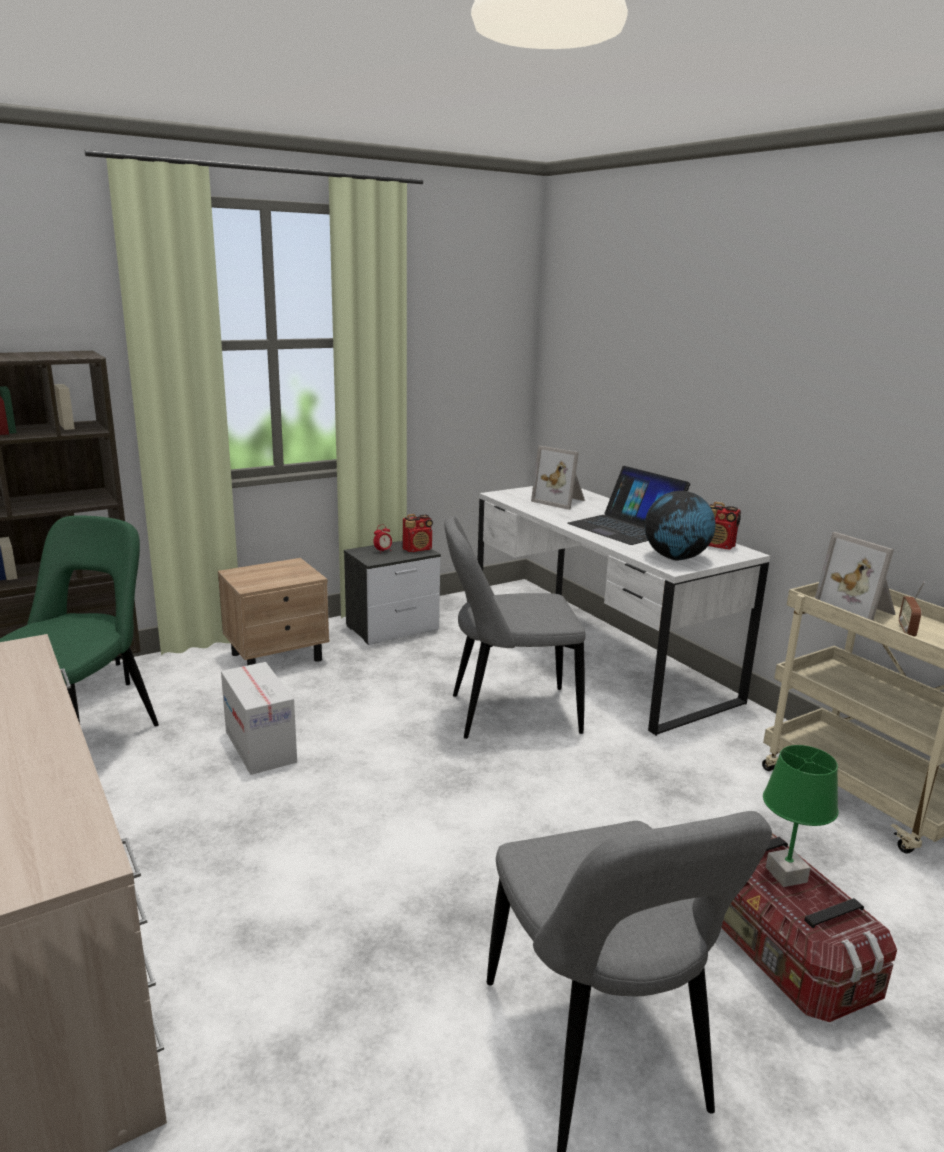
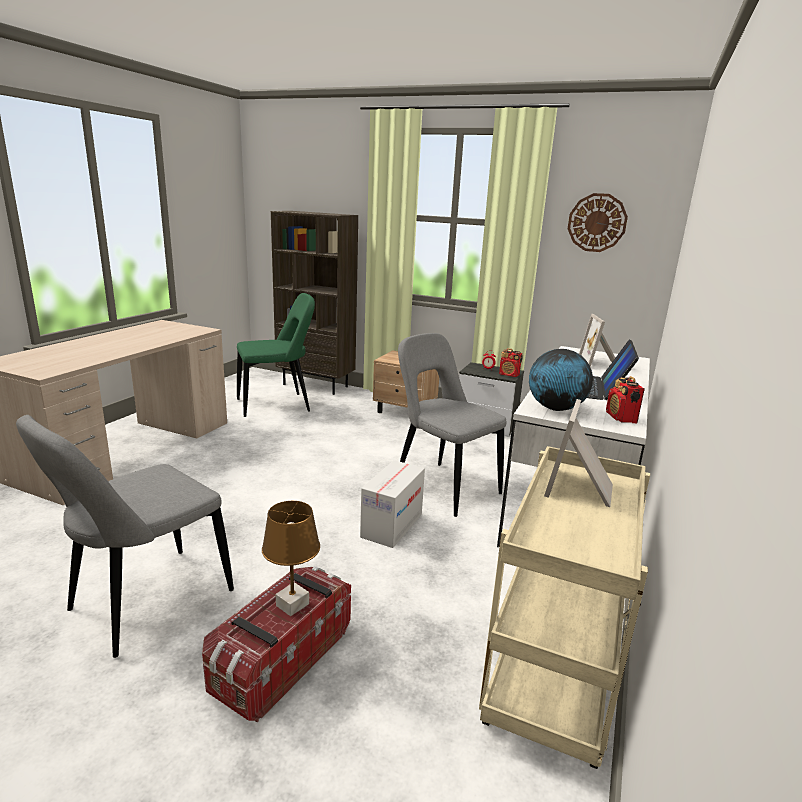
camera: 55 degrees right, 0 degrees up
(260, 746) = (319, 436): cardboard box -> cardboard box (392, 525)
(457, 331) = (597, 223): none -> wall clock
(785, 874) = (292, 604): green table lamp -> brown table lamp
(906, 632) = (570, 515): radio -> none

